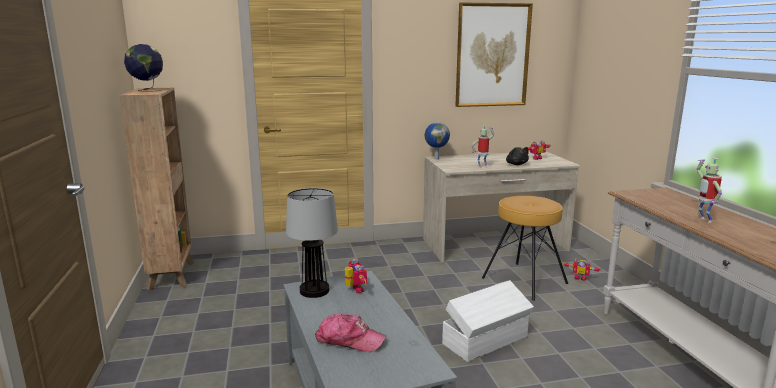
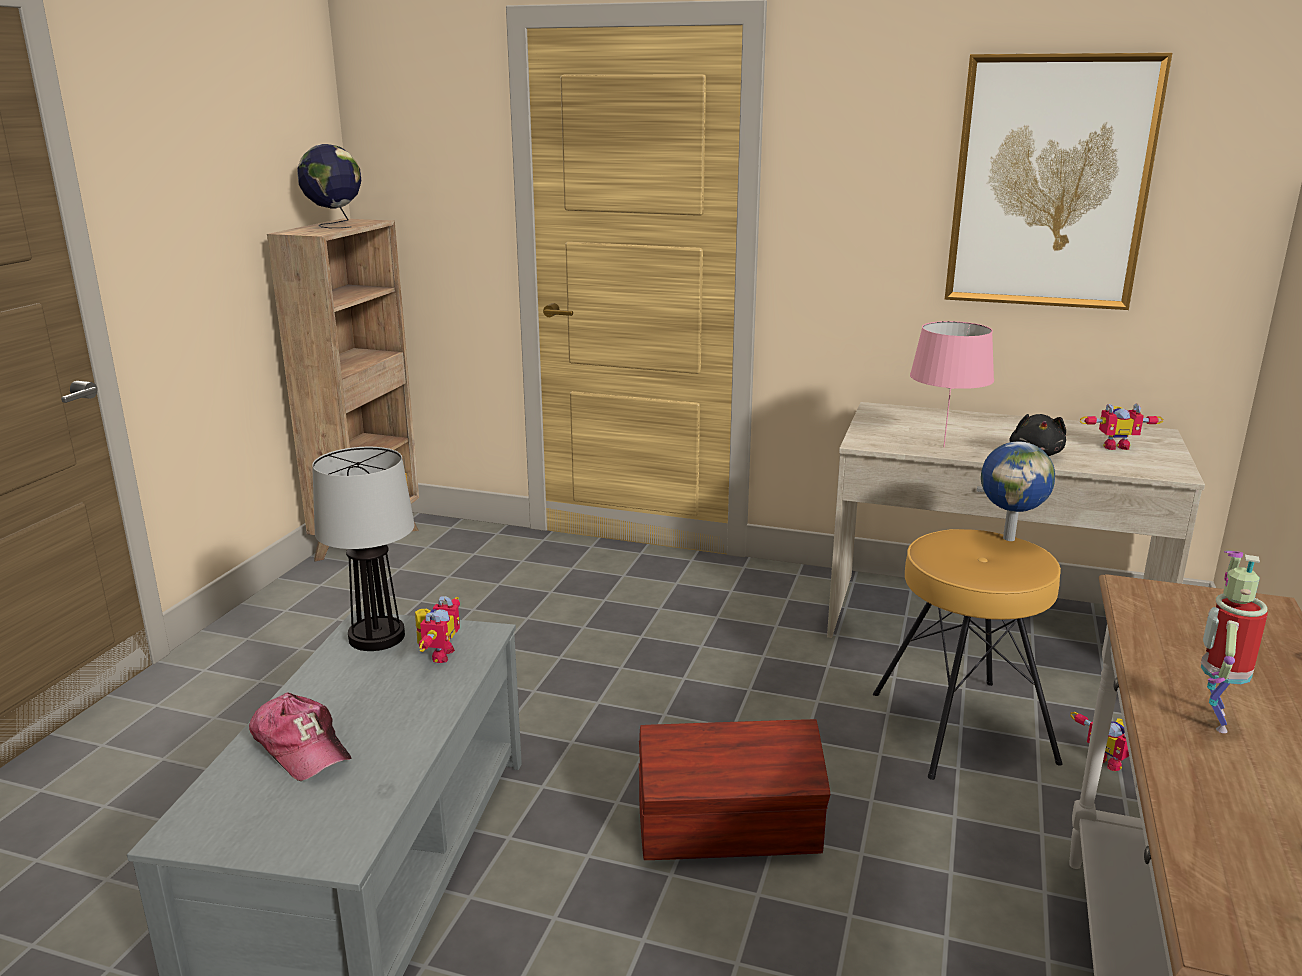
camera: 30 degrees right, 5 degrees up
(436, 158) = (876, 411): globe -> globe (1009, 538)
(482, 167) = (943, 447): toy robot -> pink table lamp
(486, 340) = (730, 831): white storage box -> brown storage box

